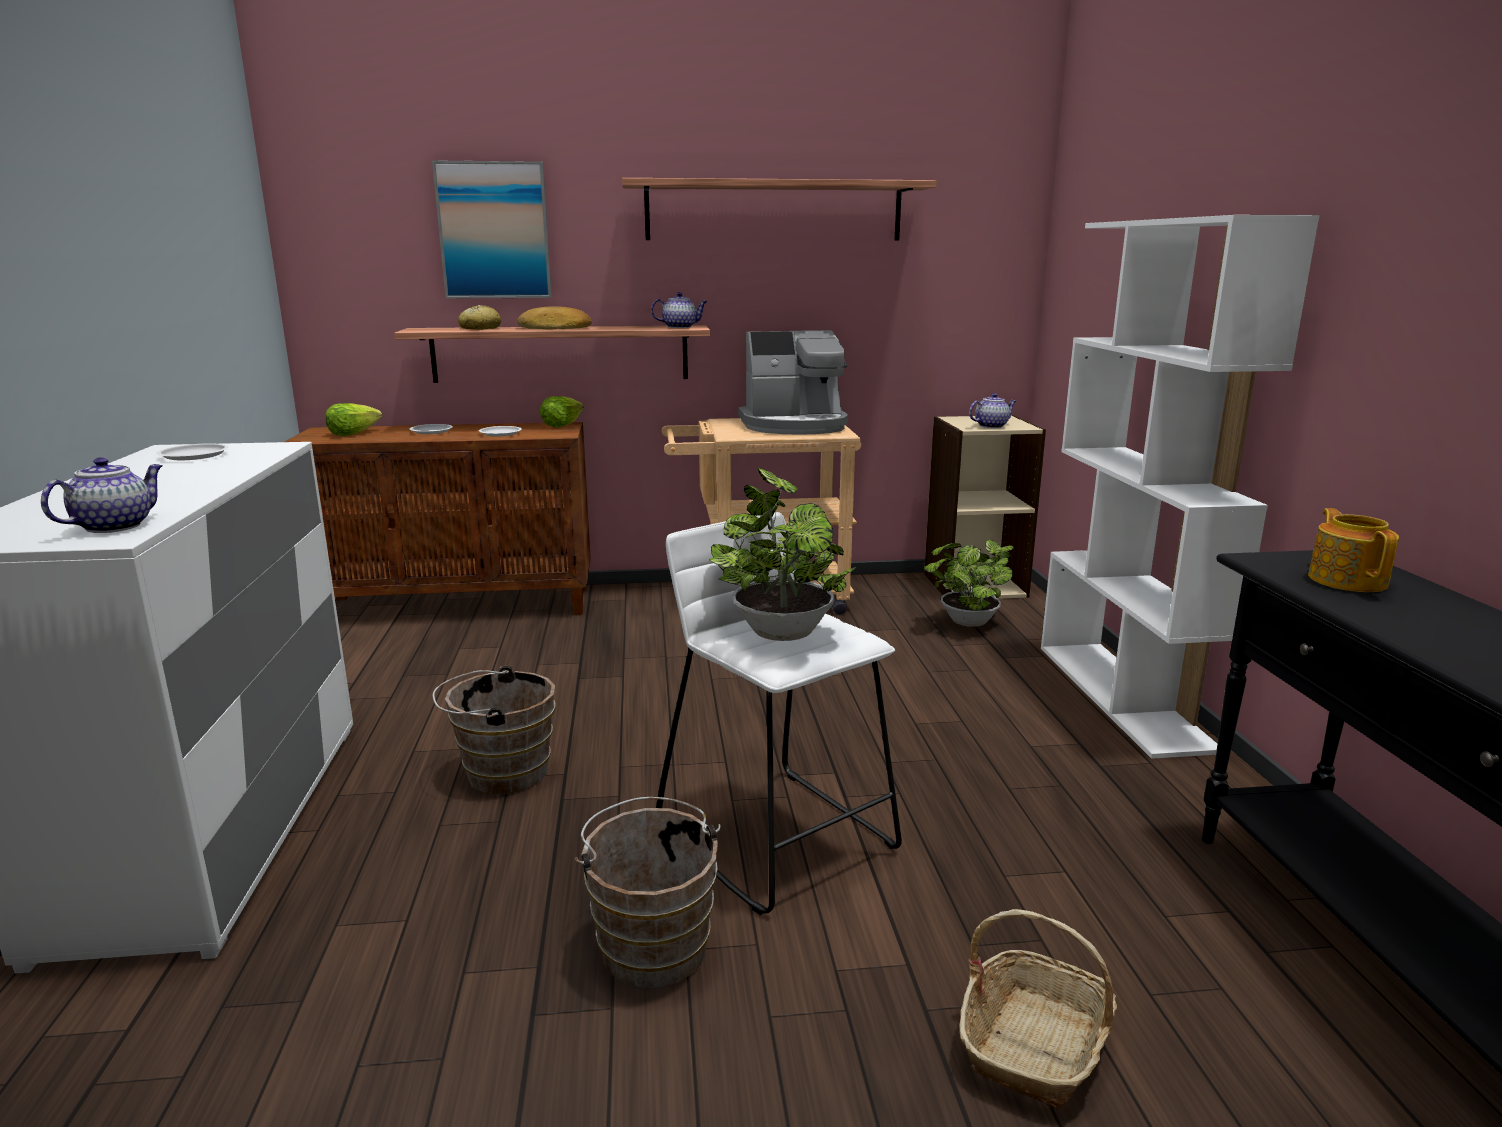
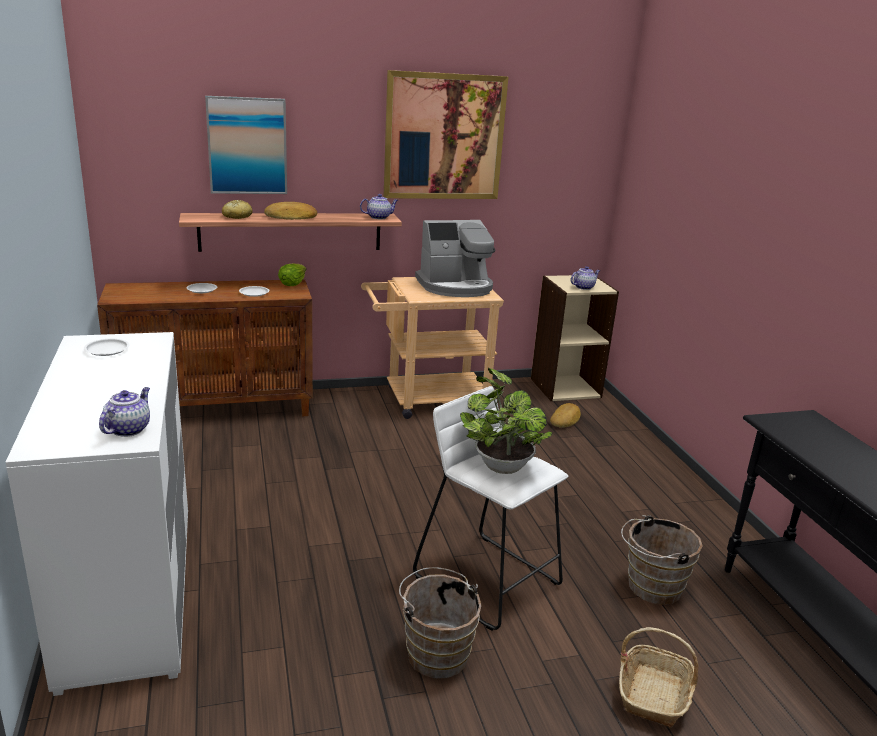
camera: 10 degrees left, 5 degrees up
(353, 433) = (144, 292): lettuce -> none
(501, 773) = (301, 543): brown bucket -> brown bucket (650, 587)
(774, 211) = (444, 137): shelf -> picture
(965, 623) = (565, 419): potted plant -> bread
(1123, 695) = (670, 473): white bookcase -> none
(1347, 580) = (813, 436): teapot -> none

